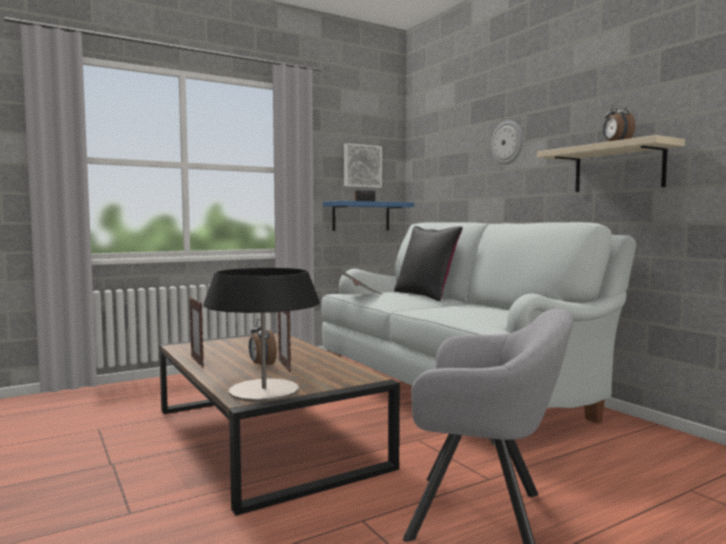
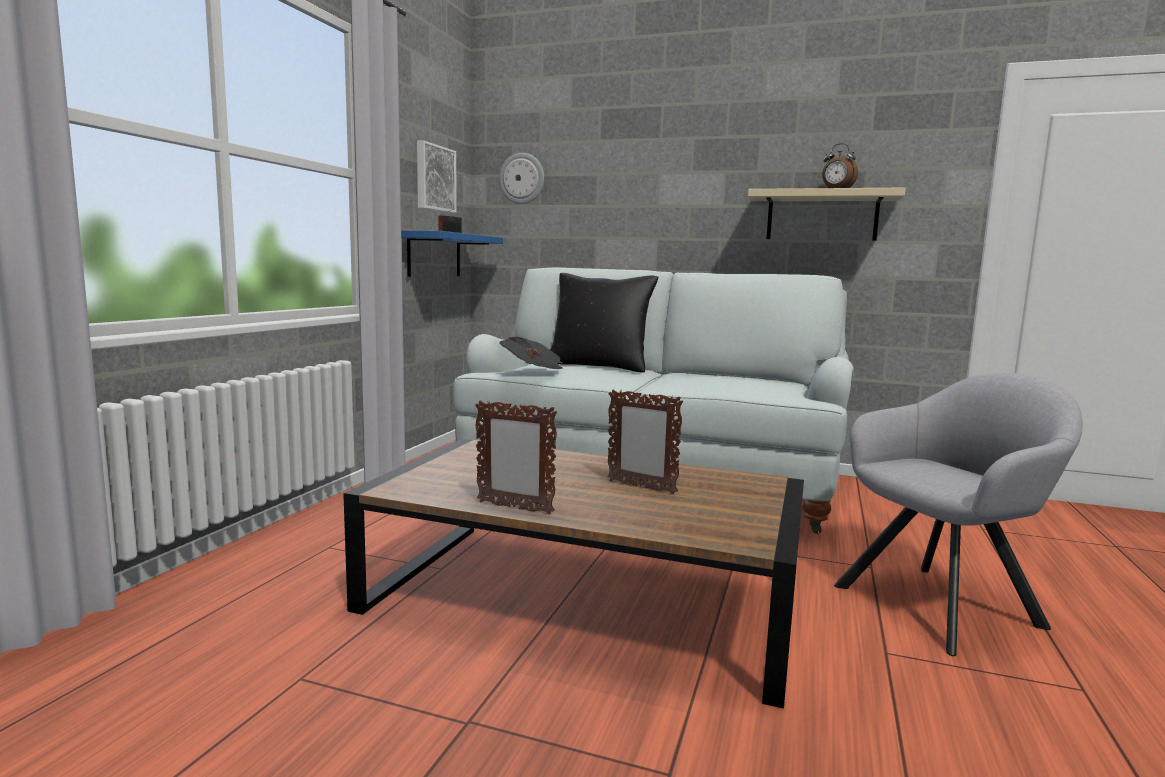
camera: 40 degrees left, 5 degrees up
(261, 365) = (611, 492): alarm clock -> none
(264, 390) = (729, 525): table lamp -> none
(507, 142) = (666, 171): wall clock -> wall clock (522, 178)

